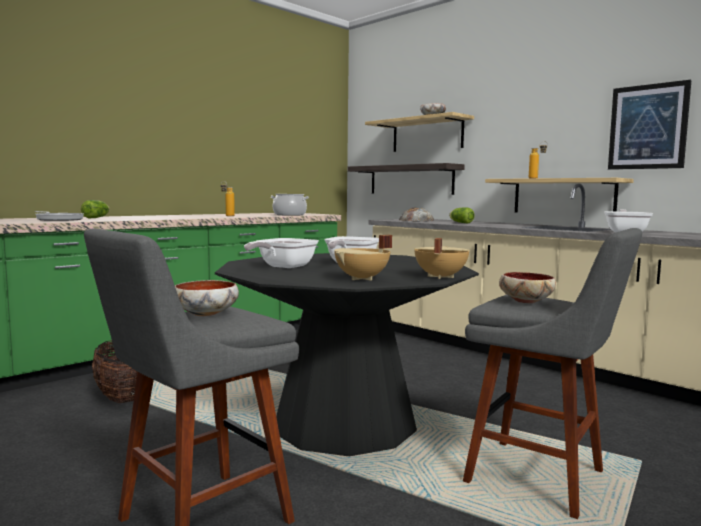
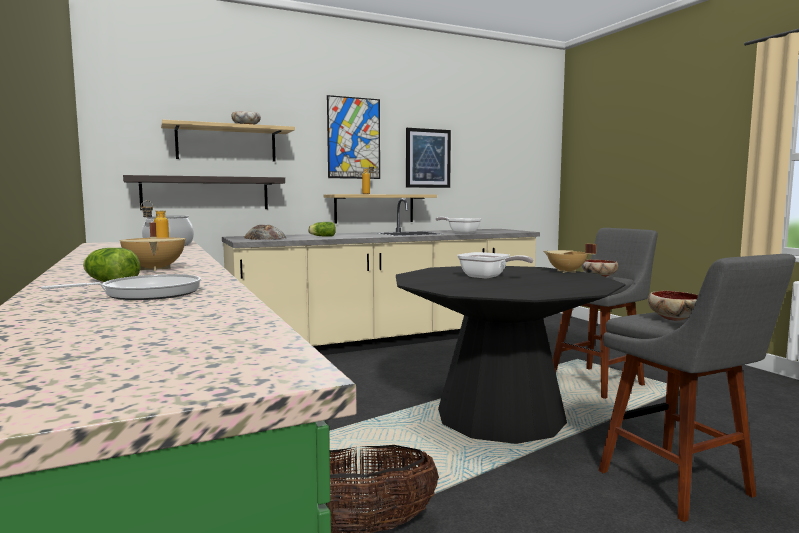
camera: 70 degrees left, 0 degrees up
(283, 267) = (504, 287): frying pan -> none
(363, 279) = (577, 280): beige cooking pot -> beige cooking pot (156, 269)
(543, 113) = (354, 138): none -> picture

